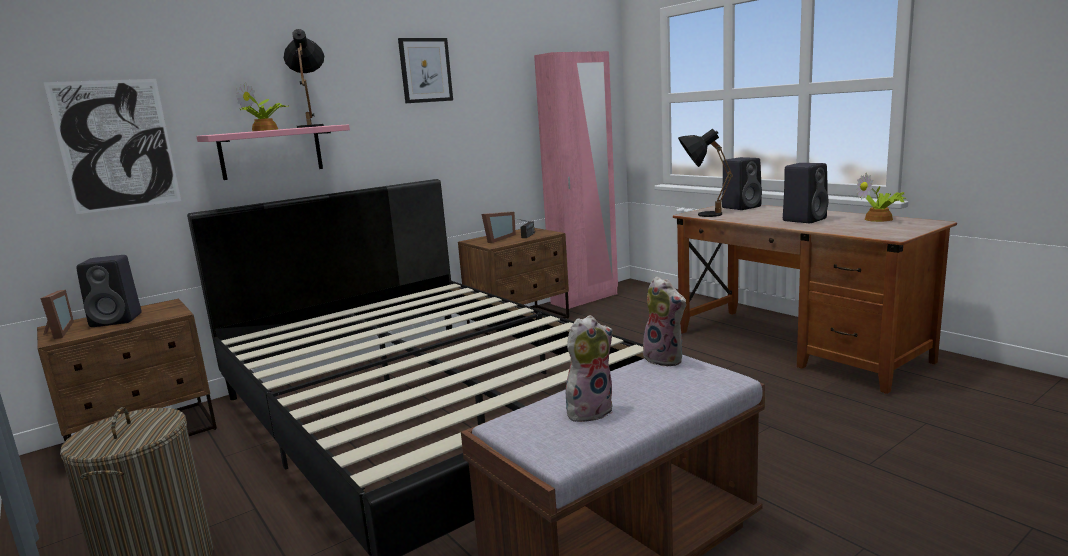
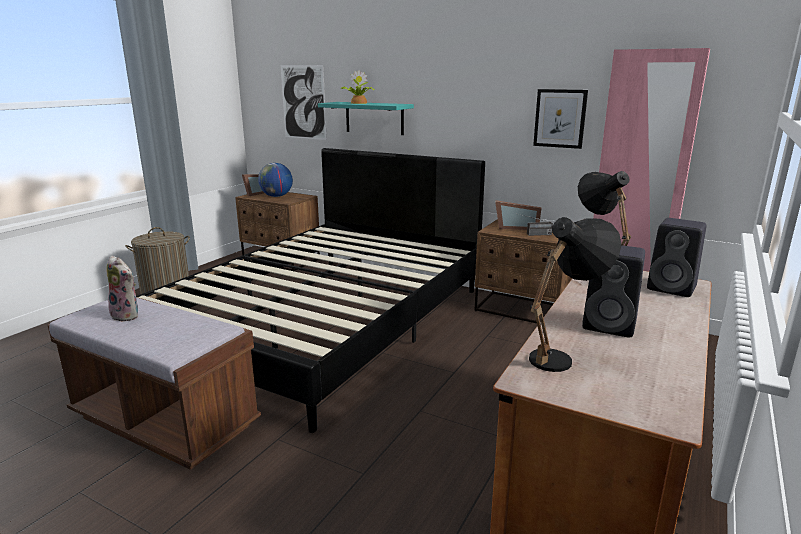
camera: 65 degrees right, 5 degrees up
(118, 320) = (276, 196): black speaker -> globe
(271, 152) = (374, 118): pink shelf -> turquoise shelf
(312, 126) = (389, 104): black table lamp -> black table lamp (562, 357)
(425, 70) = (495, 64): picture -> picture (560, 118)
(666, 359) = (216, 328): plush toy -> none
(880, 219) = (660, 376): potted plant -> none

